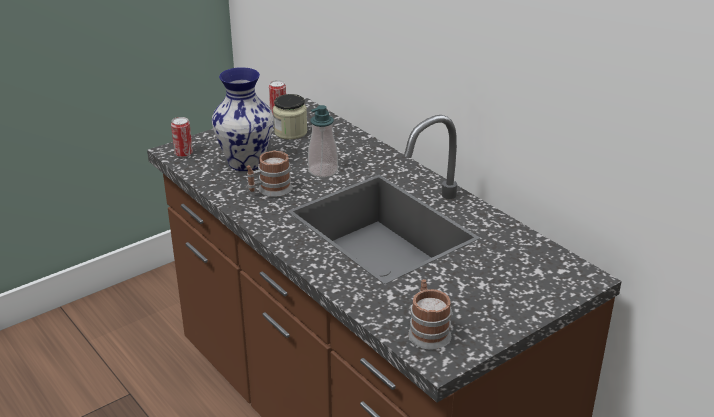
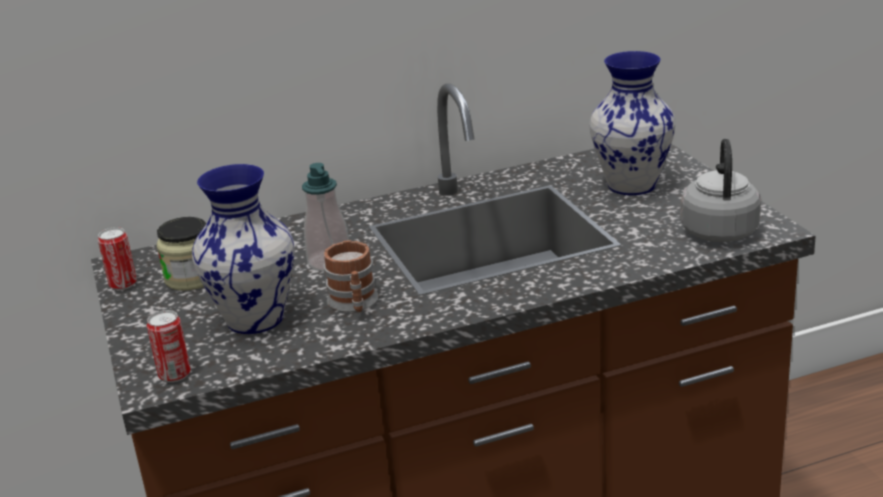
camera: 70 degrees left, 5 degrees down
(427, 331) = (719, 230): mug -> grey kettle
(497, 276) = (630, 185): none -> vase

